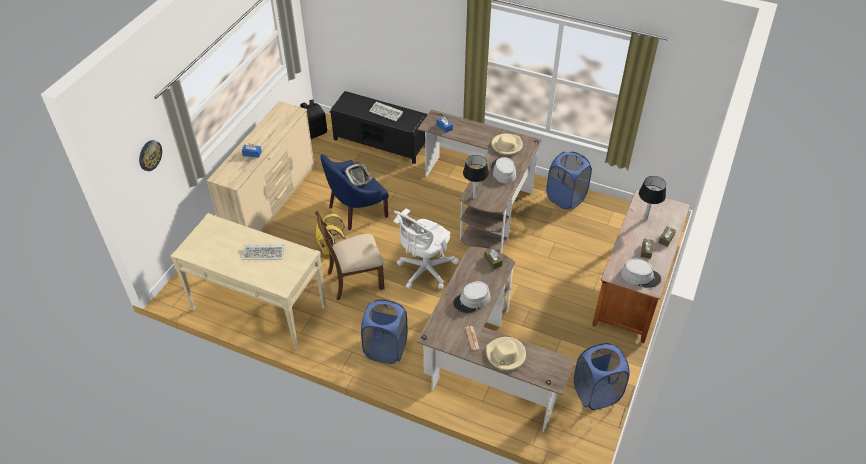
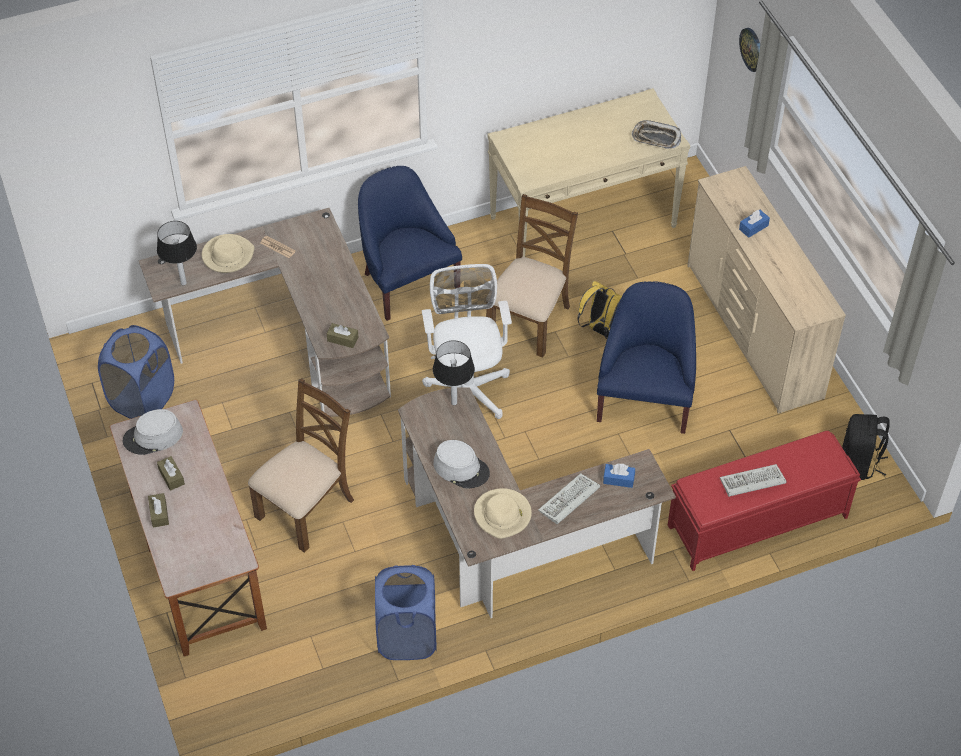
camera: 135 degrees right, 5 degrees up
(265, 253) = (571, 152): keyboard -> keyboard (568, 501)
(359, 176) = (654, 371): tray -> tray (656, 138)
(381, 142) = (756, 522): black bench -> red bench
(385, 349) = (407, 281): blue laundry basket -> blue armchair
(472, 300) = (318, 282): grey hat -> none
(559, 274) = (306, 508): none -> brown chair
(645, 219) = (208, 526): table lamp -> table lamp (183, 283)

